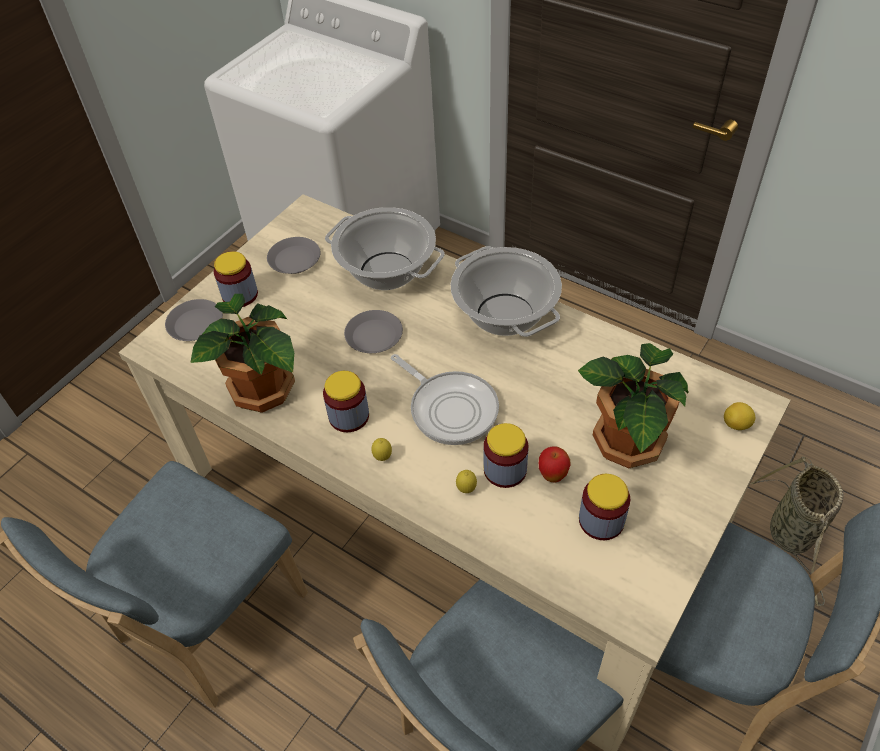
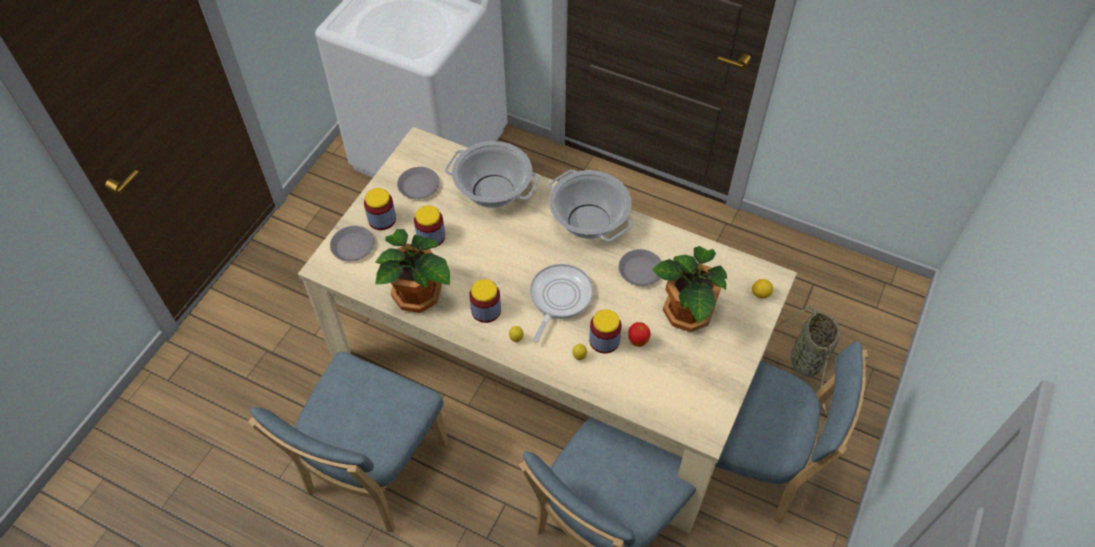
camera: 10 degrees left, 5 degrees up
(374, 336) = (493, 245): grey plate -> grey plate (640, 270)
(450, 408) = (559, 298): frying pan -> frying pan turned 105 degrees counterclockwise
(601, 520) = (674, 370): jar -> jar (431, 237)

